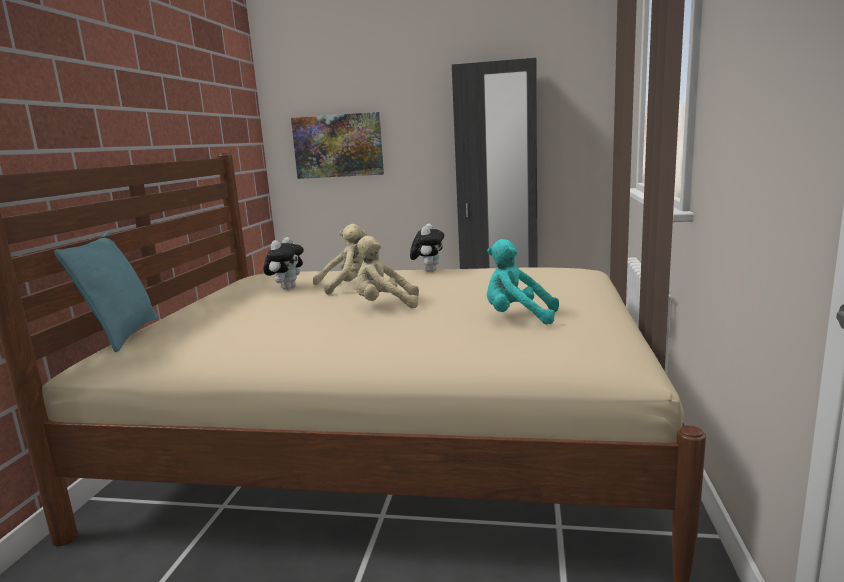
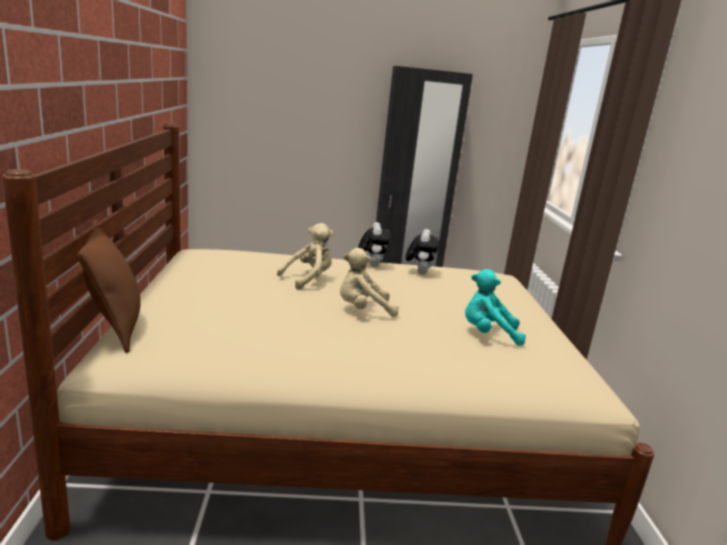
camera: 15 degrees left, 5 degrees up
(123, 335) = (115, 328): turquoise pillow -> brown pillow
(287, 288) = (249, 276): plush toy -> plush toy (419, 272)
(338, 146) = (267, 120): picture -> none

